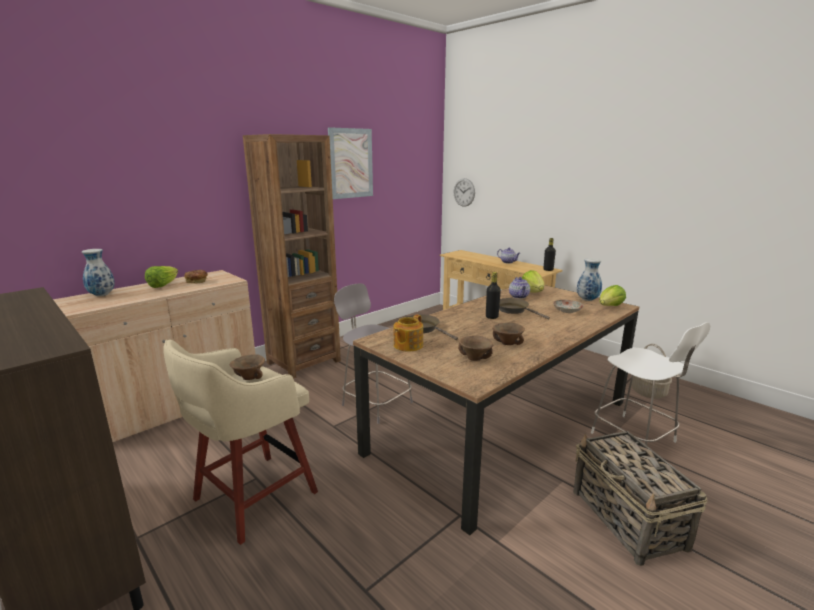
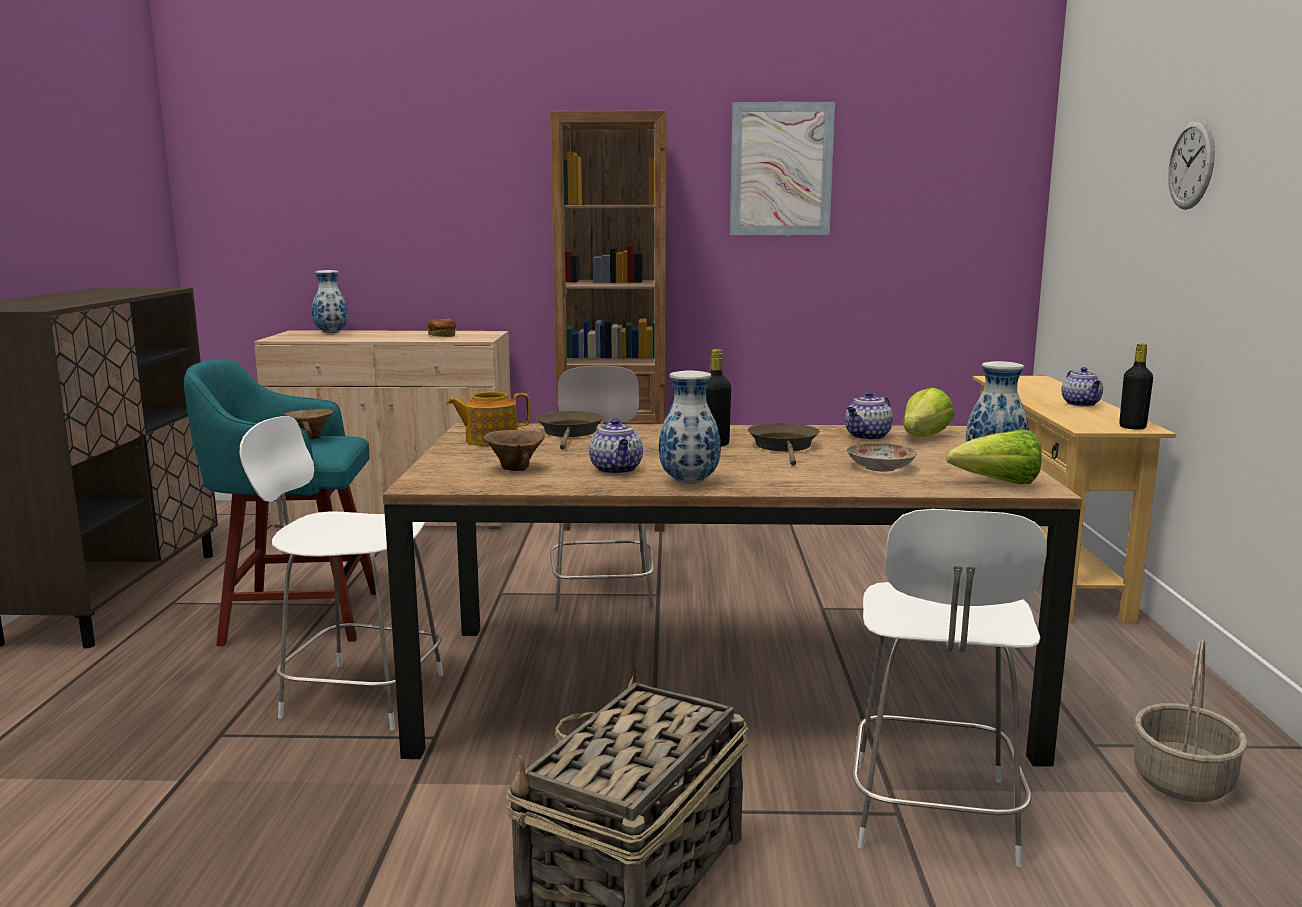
camera: 45 degrees right, 5 degrees down
(163, 285) = (404, 334): lettuce -> none
(252, 497) = (296, 617): beige stool -> turquoise stool
(383, 518) = (358, 694): none -> white chair
(464, 192) = (1067, 239): wall clock -> wall clock (1191, 165)
(508, 343) = (617, 470): brown bowl -> teapot
(547, 340) = (690, 482): none -> vase

